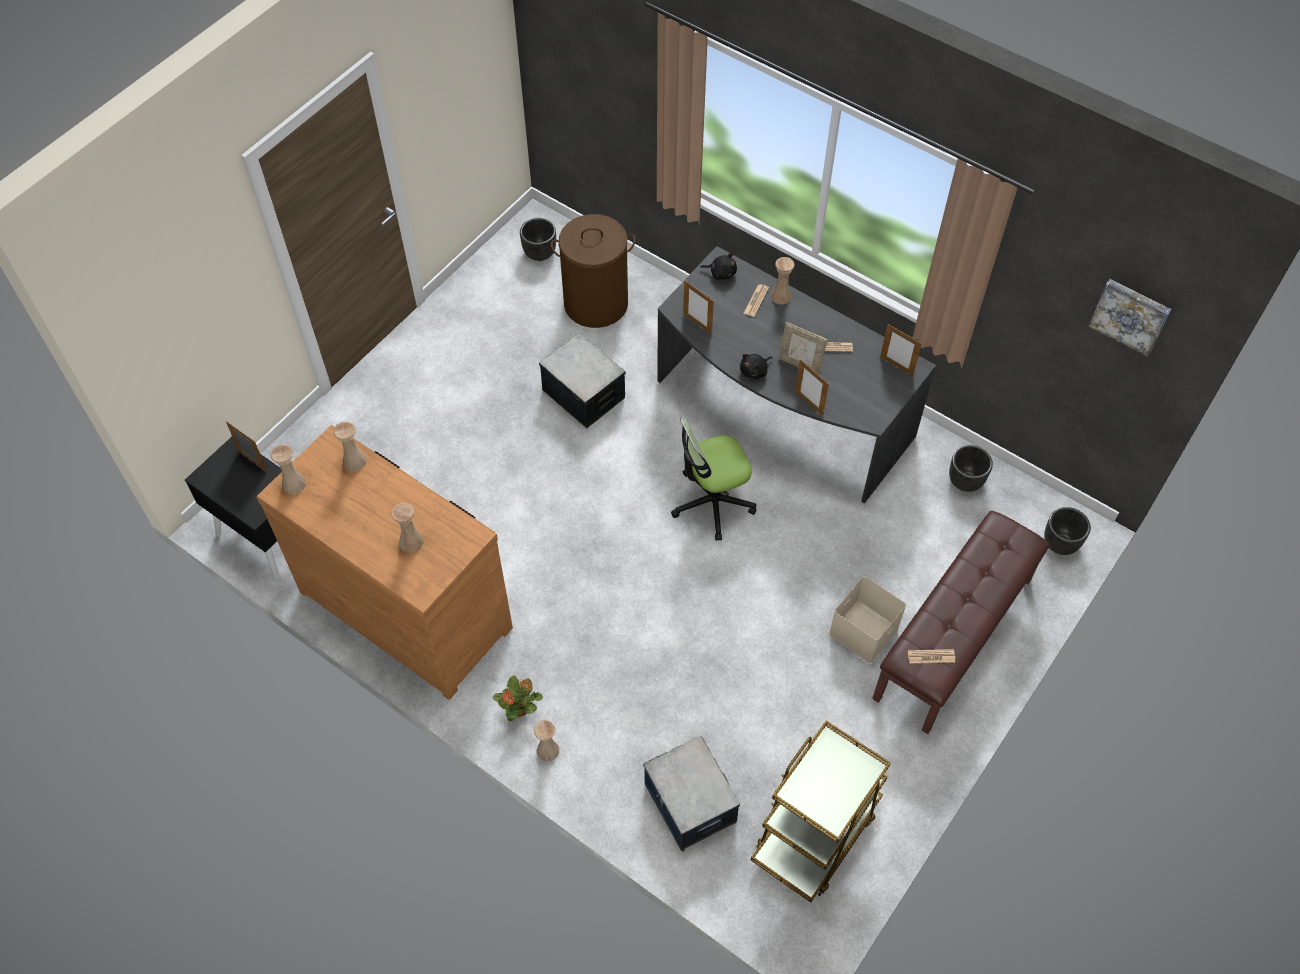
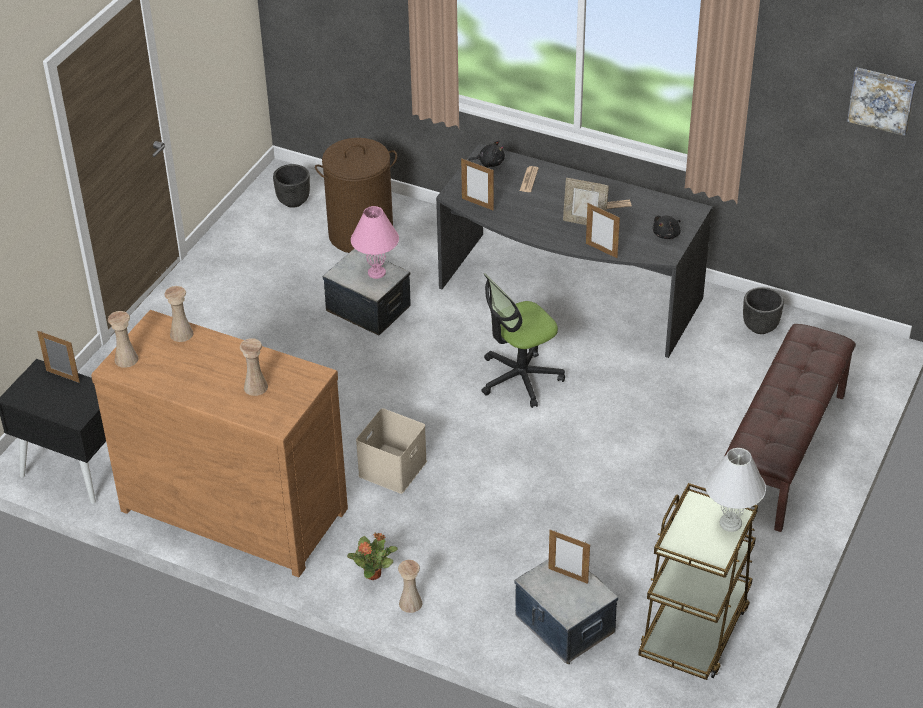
camera: 10 degrees left, 15 degrees down
(592, 368) = (377, 272): none -> pink table lamp
(755, 371) = (543, 233): black plush toy -> black plush toy (667, 234)
(781, 296) = (551, 173): beige vase -> none
(858, 775) = (730, 523): none -> white table lamp
(864, 633) = (697, 460): beige storage box -> beige storage box (393, 470)
(896, 366) = (675, 211): picture frame -> picture frame (568, 575)
(931, 656) = (770, 441): newspaper -> none
(1060, 543) = (864, 363): black planter -> none

